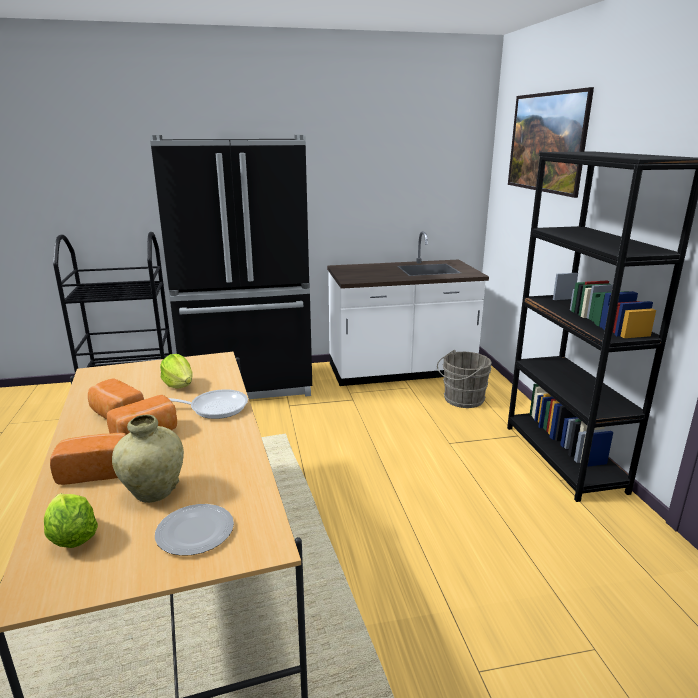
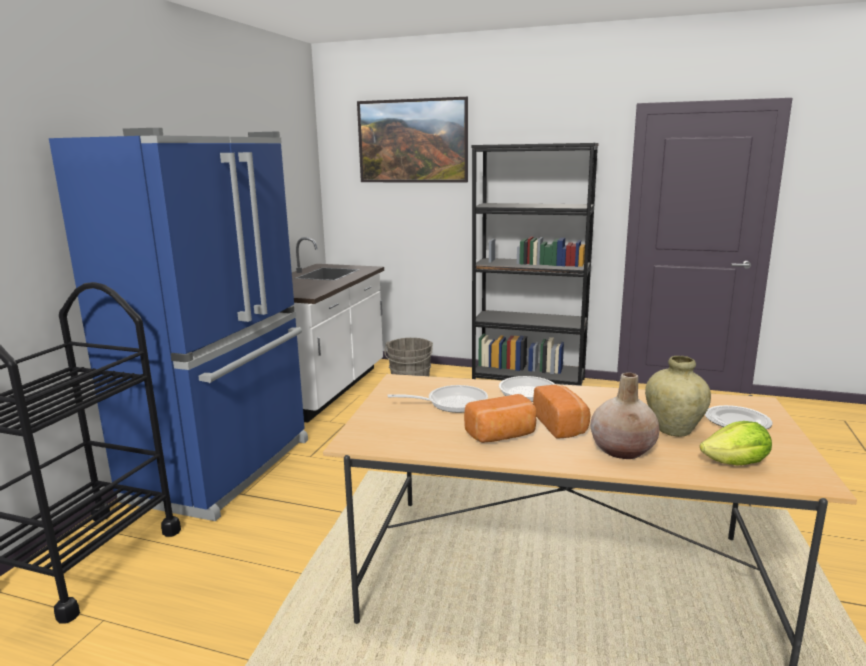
camera: 60 degrees left, 5 degrees down
(96, 471) = (623, 450): bread -> beige vase
(179, 385) = (451, 403): lettuce -> frying pan
(249, 386) = (225, 469): black fridge -> blue fridge

